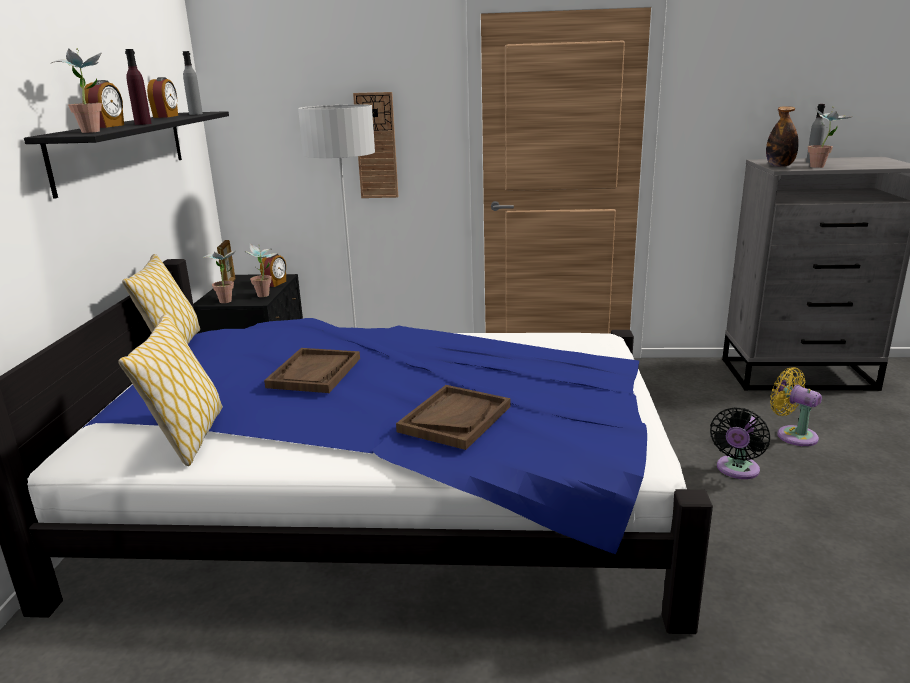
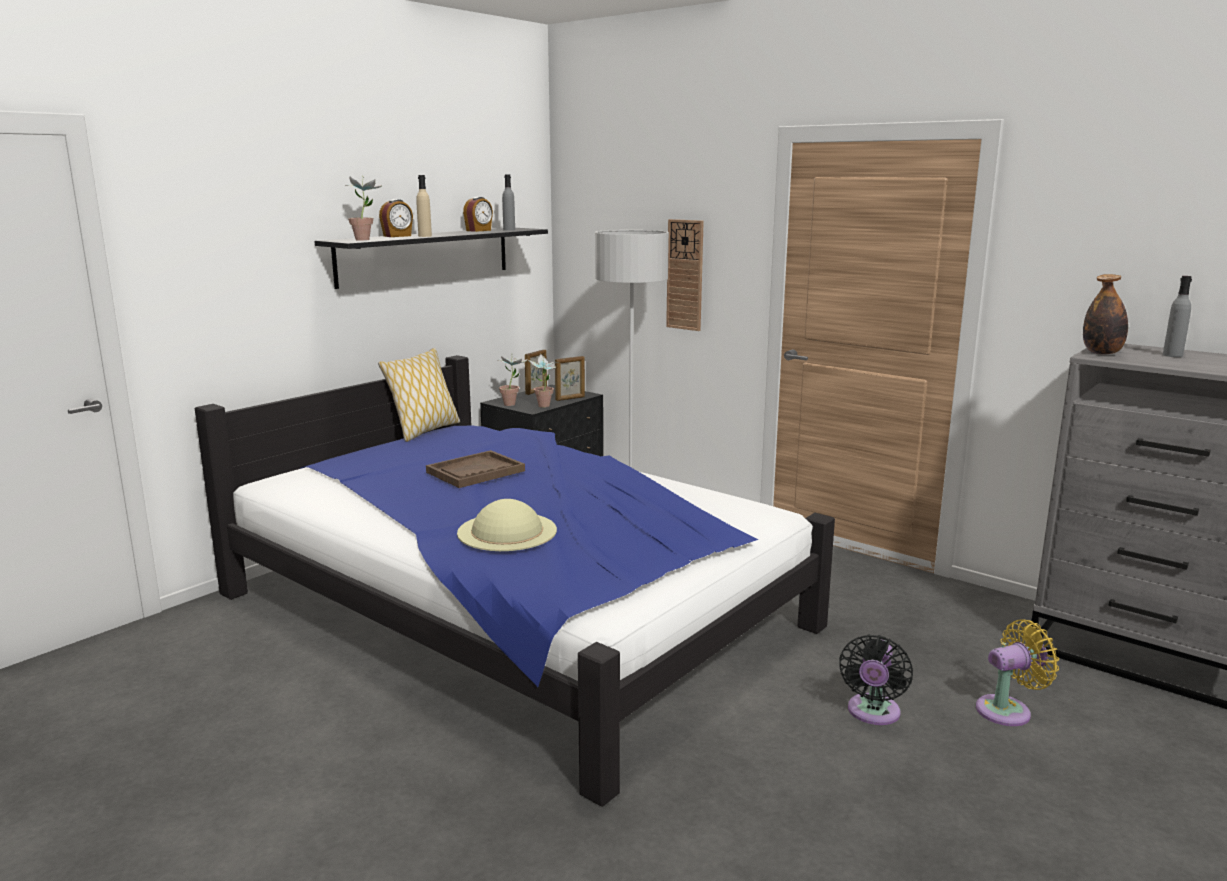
camera: 35 degrees right, 5 degrees down
(143, 124) = (425, 236): purple bottle -> beige bottle
(188, 438) = (339, 492): pillow -> none
(275, 283) = (570, 398): alarm clock -> picture frame
(455, 419) = (507, 531): brown tray -> beige hat
(736, 470) = (872, 713): black fan -> black fan turned 45 degrees counterclockwise
(793, 435) = (1008, 710): yellow fan -> yellow fan turned 75 degrees clockwise
(822, 166) = (1157, 362): potted plant -> none

